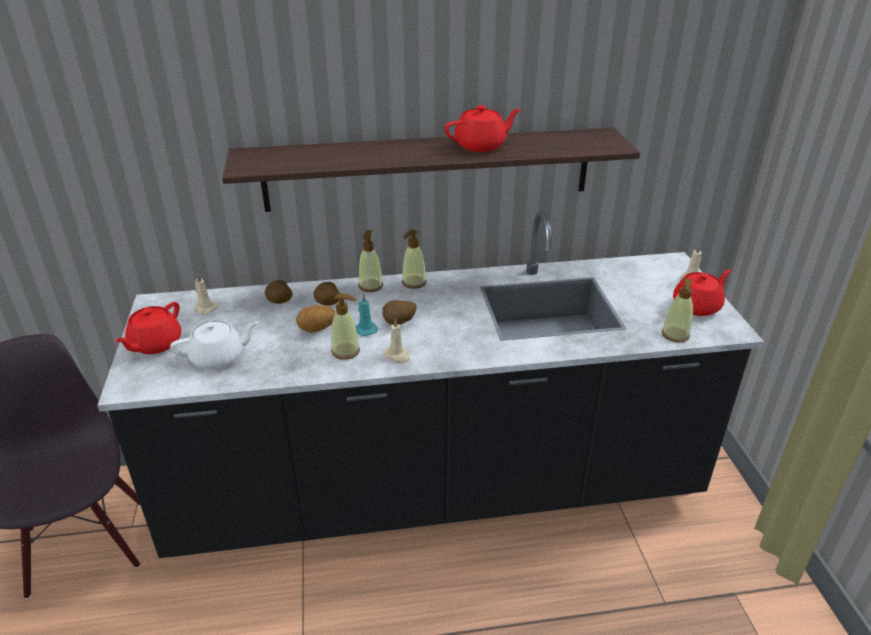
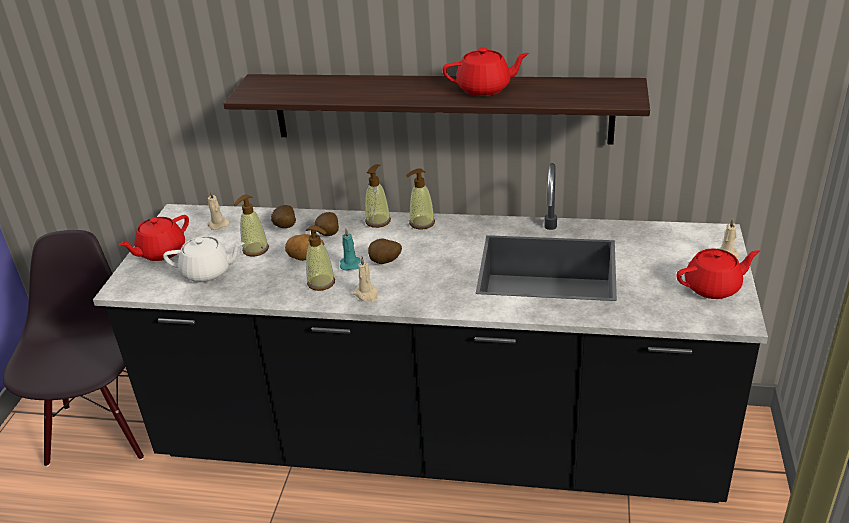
camera: 20 degrees right, 0 degrees up
(675, 335) = (667, 315): soap dispenser -> soap dispenser (255, 250)

